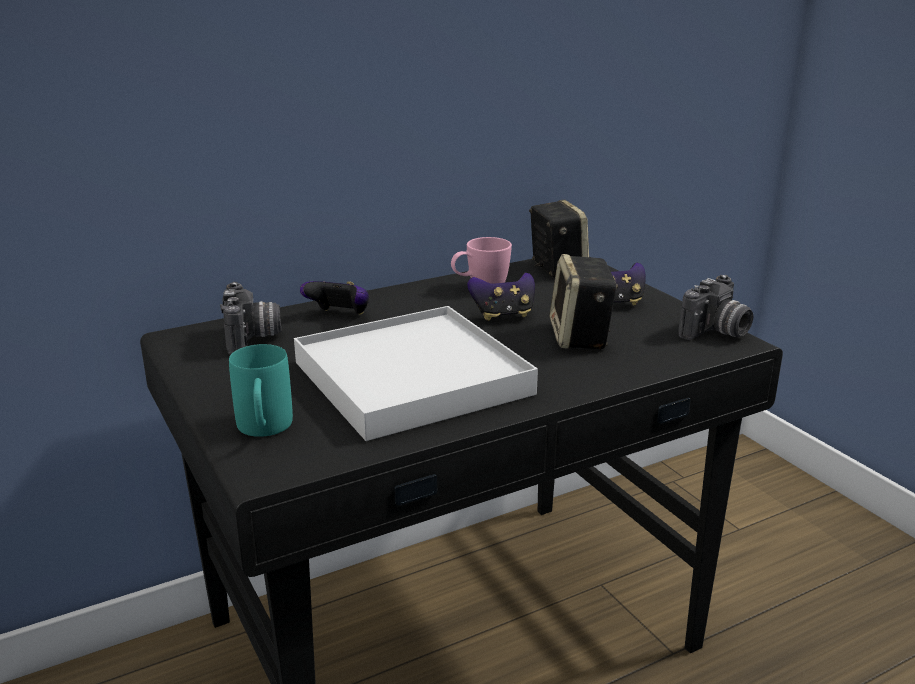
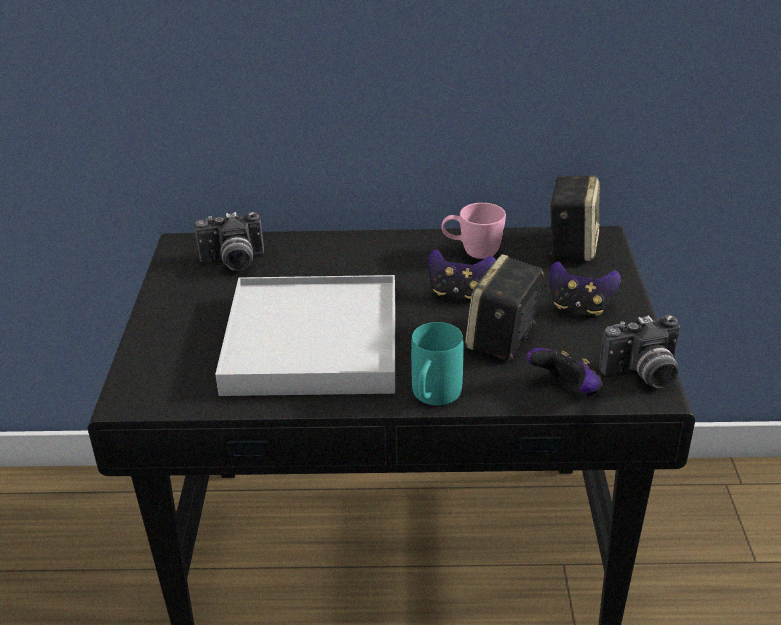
camera: 30 degrees right, 10 degrees up
(253, 339) = (233, 262): camera -> camera turned 60 degrees clockwise
(264, 430) = (160, 360): turquoise mug -> turquoise mug (433, 397)
(339, 316) = (320, 254): game controller -> game controller (566, 391)

